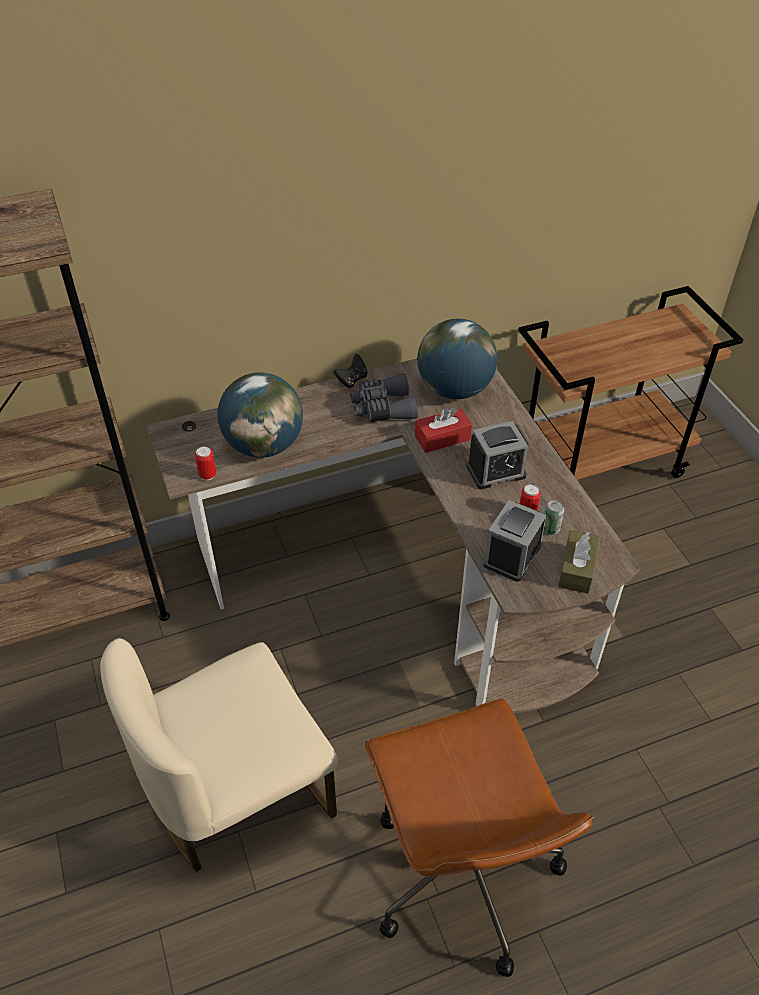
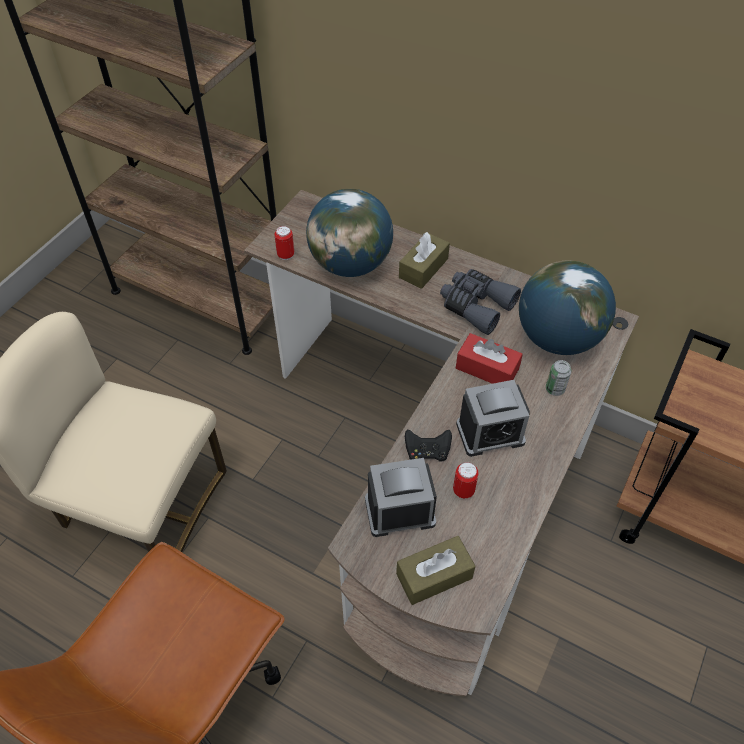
camera: 50 degrees right, 5 degrees up
(316, 410) = (423, 268): none -> brown tissue box
(352, 380) = (484, 265): black game controller -> black game controller (427, 452)
(496, 471) = (490, 433): alarm clock -> alarm clock turned 45 degrees counterclockwise
(550, 529) = (462, 522): can -> can (555, 389)

